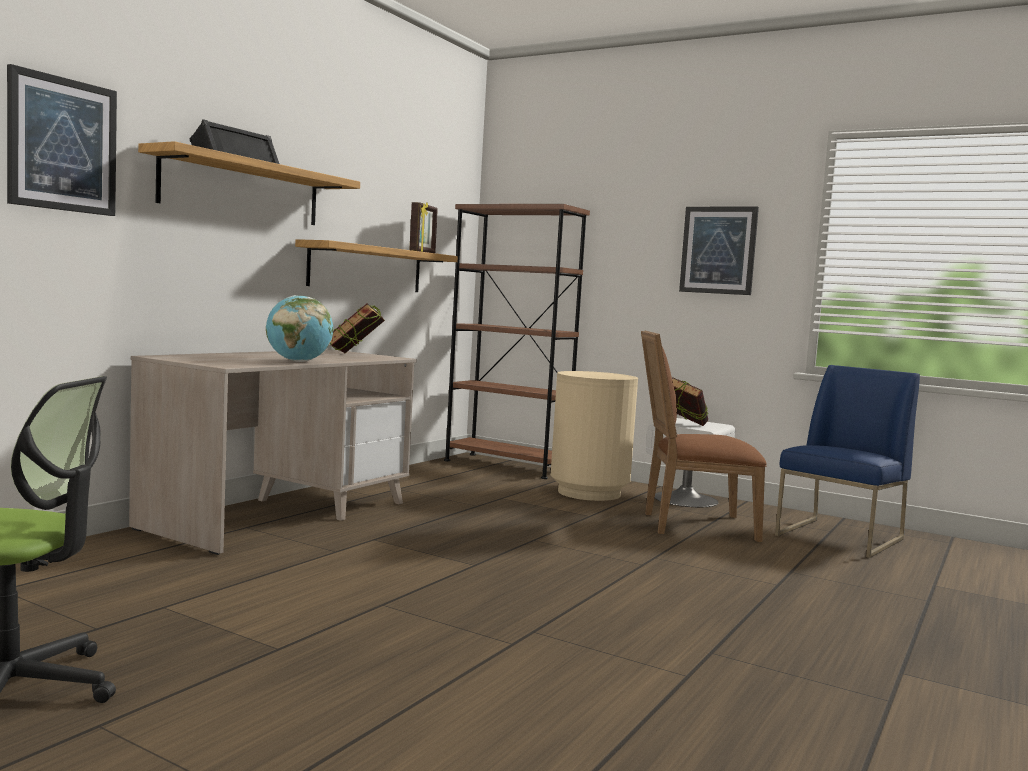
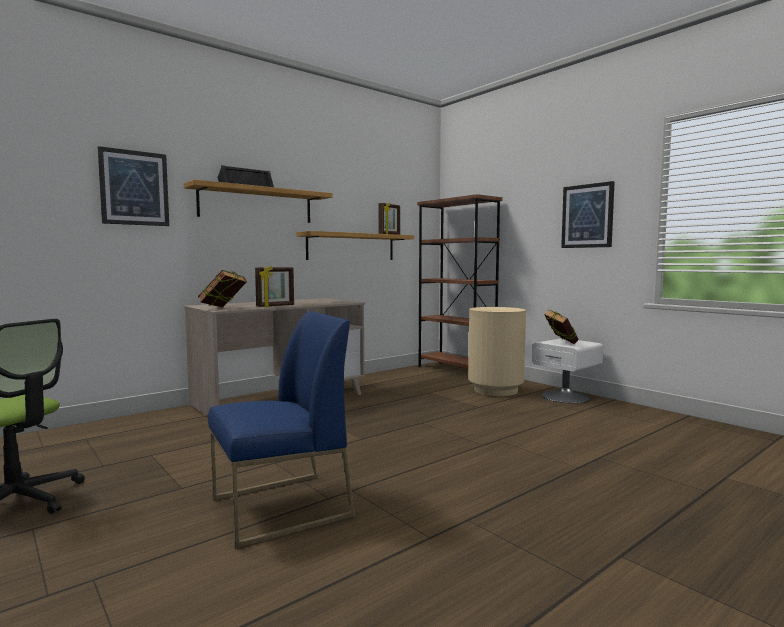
camera: 20 degrees right, 0 degrees up
(298, 361) = (275, 306): globe -> picture frame
(354, 355) = (328, 301): book -> book (223, 308)
(692, 525) = (551, 416): brown chair -> none
(840, 537) = (670, 431): blue chair -> blue chair (280, 508)

